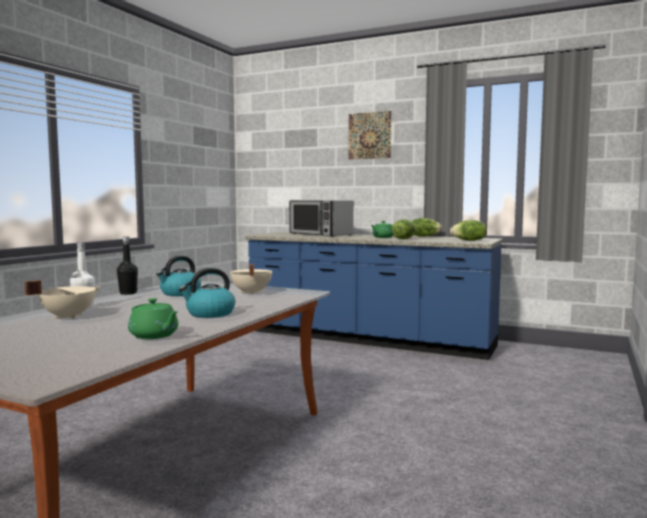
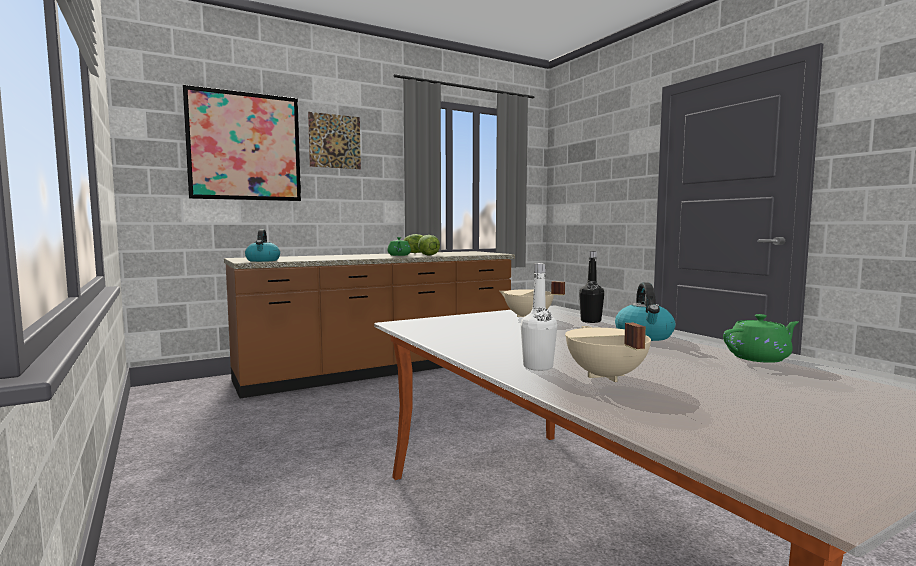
camera: 55 degrees left, 0 degrees up
(128, 293) = (445, 345): black bottle -> black bottle (590, 321)
(180, 293) = (489, 332): kettle -> kettle (263, 260)
(304, 149) = (244, 146): none -> picture
(320, 234) = (313, 257): microwave -> none
(368, 339) = (380, 370): blue counter -> brown counter
(469, 240) = (480, 253): lettuce -> none

